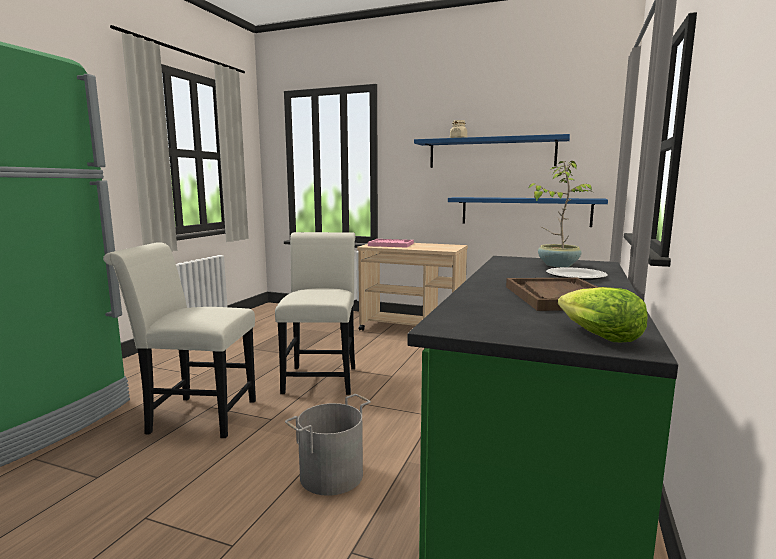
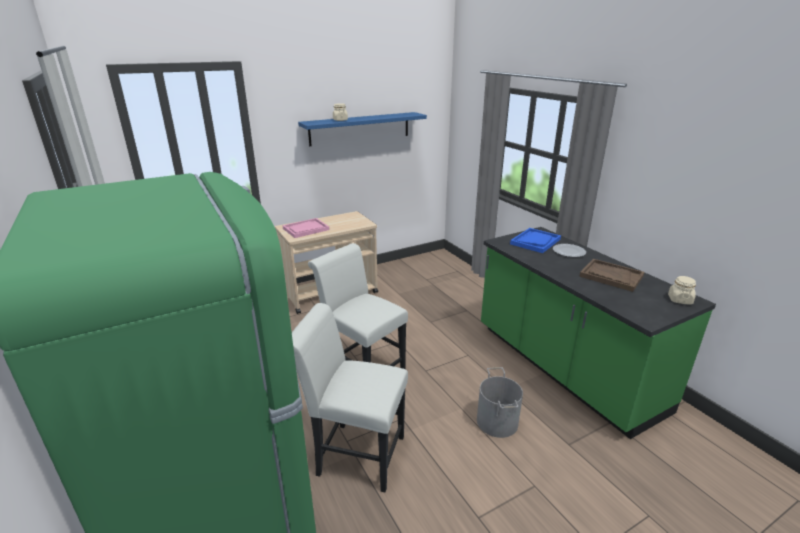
camera: 50 degrees left, 15 degrees up
(195, 416) = (354, 454): white chair -> white chair turned 60 degrees clockwise
(525, 211) = (388, 173): blue shelf -> none
(557, 265) = (535, 241): potted plant -> blue tray
(597, 336) = (679, 300): lettuce -> beige jar

